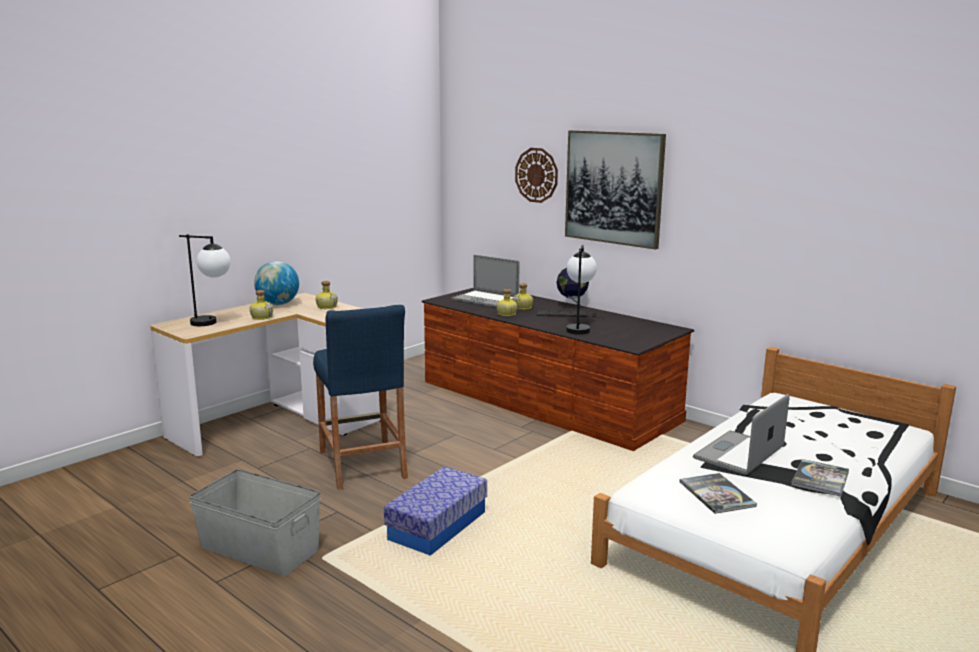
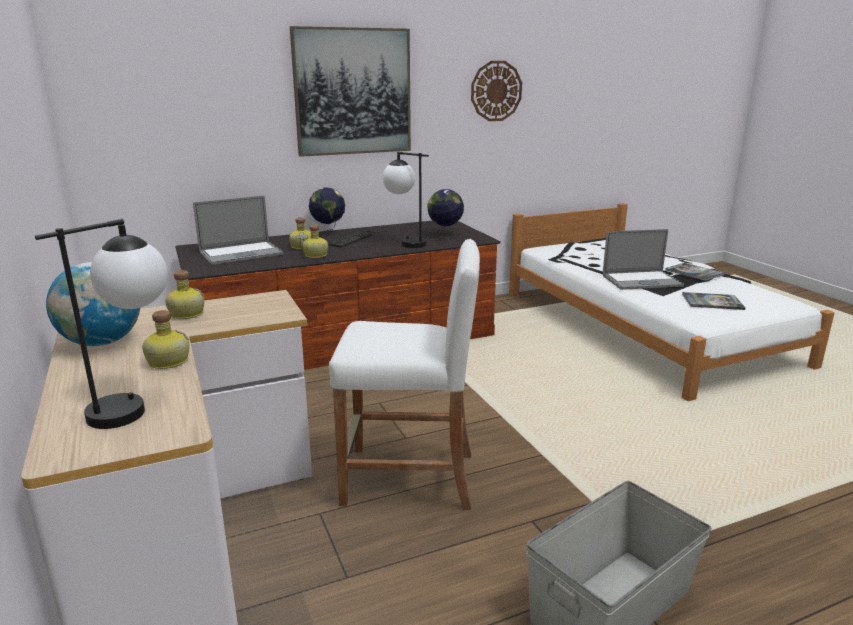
camera: 65 degrees left, 5 degrees up
(362, 464) = (409, 478): blue stool -> white stool
(437, 526) = (596, 459): storage box -> none
(536, 175) = (242, 86): wall clock -> wall clock (496, 91)
(624, 335) = (445, 235): none -> globe
(738, 453) = (641, 281): laptop -> laptop turned 75 degrees counterclockwise

